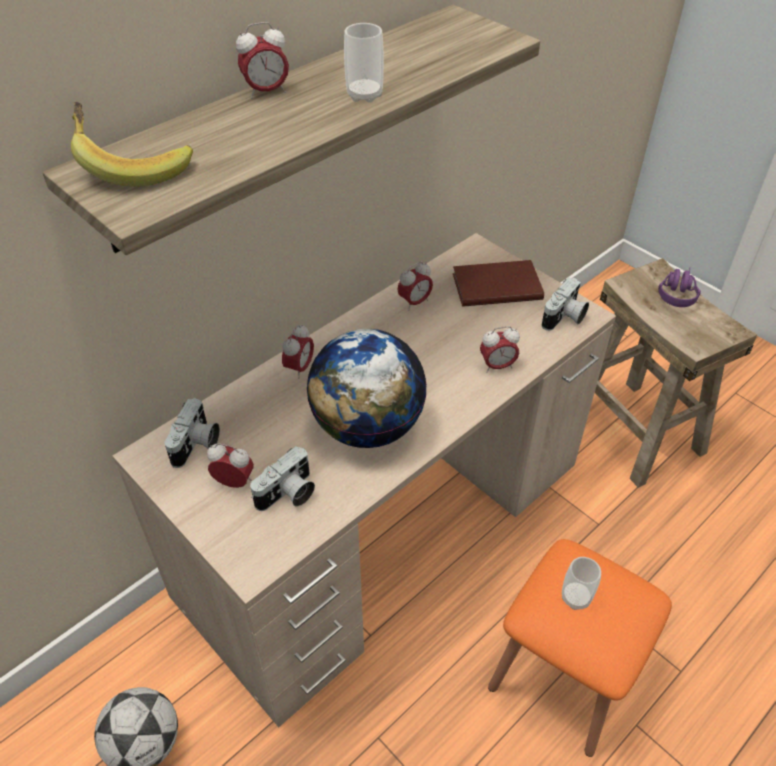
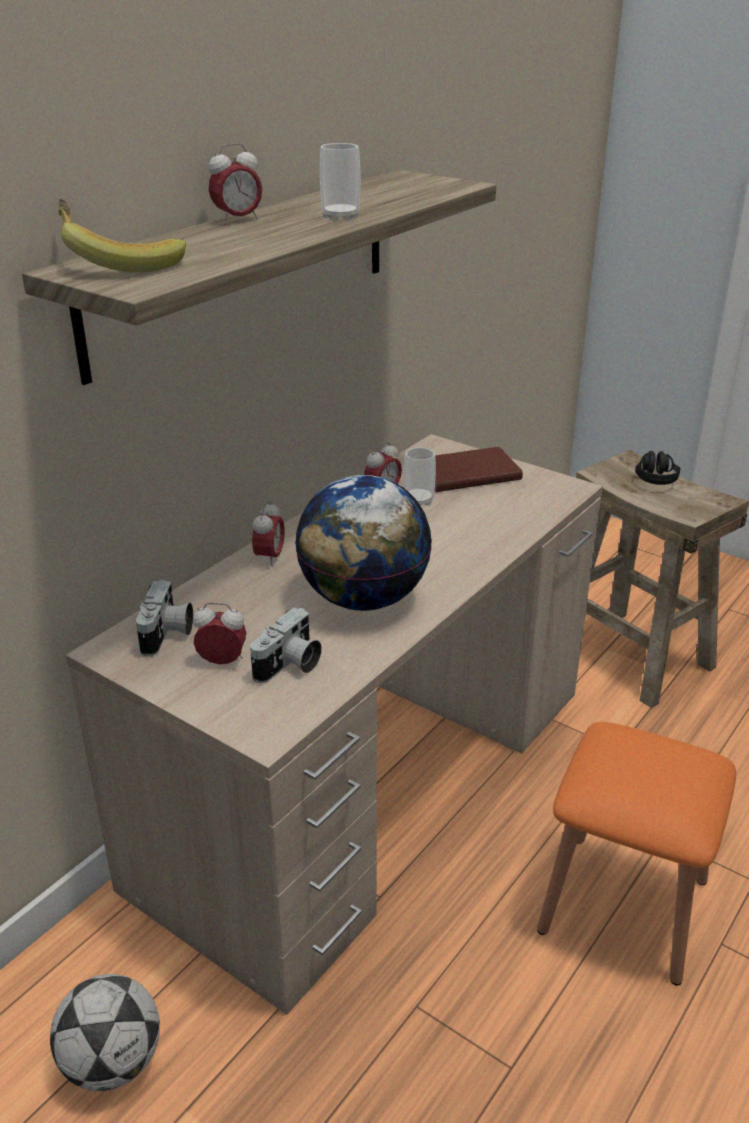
camera: 10 degrees left, 15 degrees down
(497, 366) = (491, 536): alarm clock -> none
(564, 318) = (549, 492): camera -> none
(576, 597) = (630, 767): cup -> cup (418, 501)
(677, 292) = (654, 475): purple headphones -> black headphones

